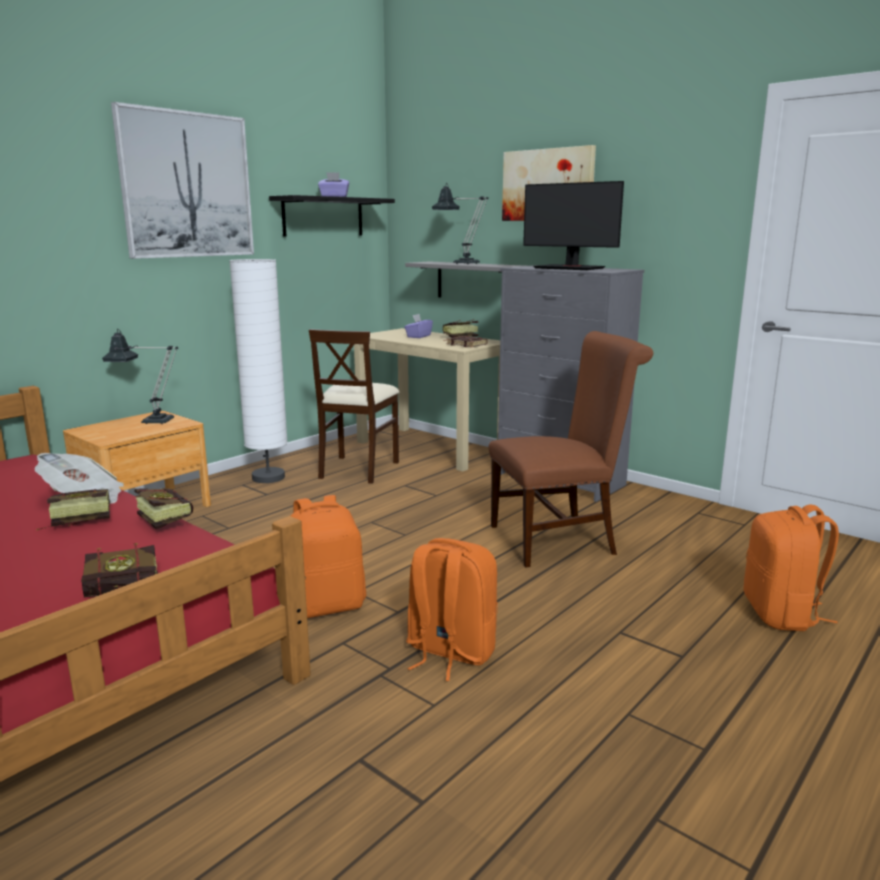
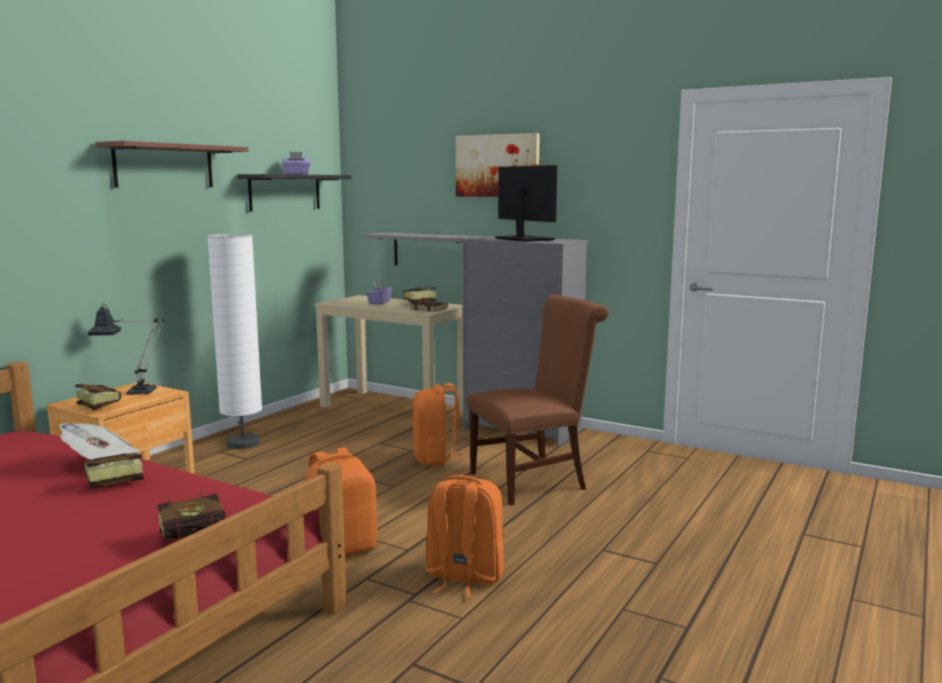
camera: 10 degrees left, 5 degrees down
(162, 520) = (193, 478): book -> book (96, 406)
(187, 185) = (164, 166): picture -> brown shelf
(358, 469) = (329, 431): beige chair -> none
(461, 263) = (418, 234): table lamp -> none
(569, 268) = (523, 239): monitor -> monitor turned 150 degrees counterclockwise
(781, 614) = (728, 525): orange backpack -> orange backpack (436, 458)

